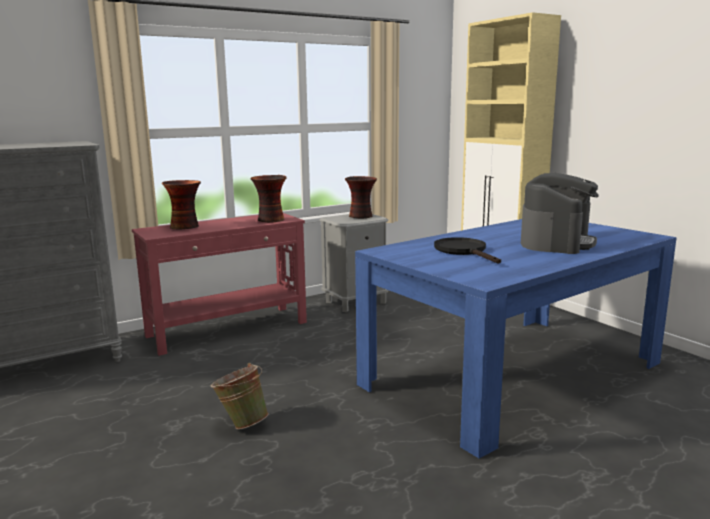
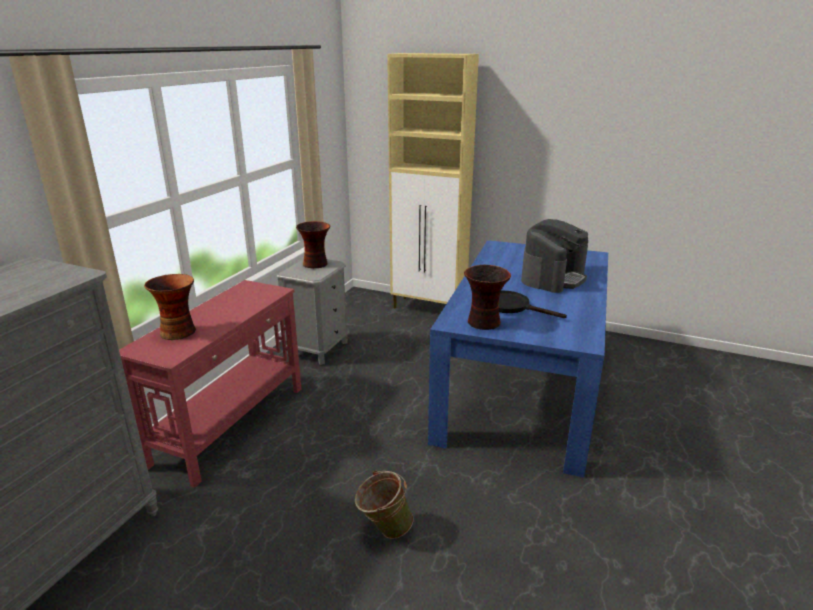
camera: 35 degrees left, 10 degrees up
(270, 220) = (258, 296): vase -> vase (484, 323)
(556, 242) = (553, 278): coffee machine -> coffee machine turned 45 degrees clockwise

